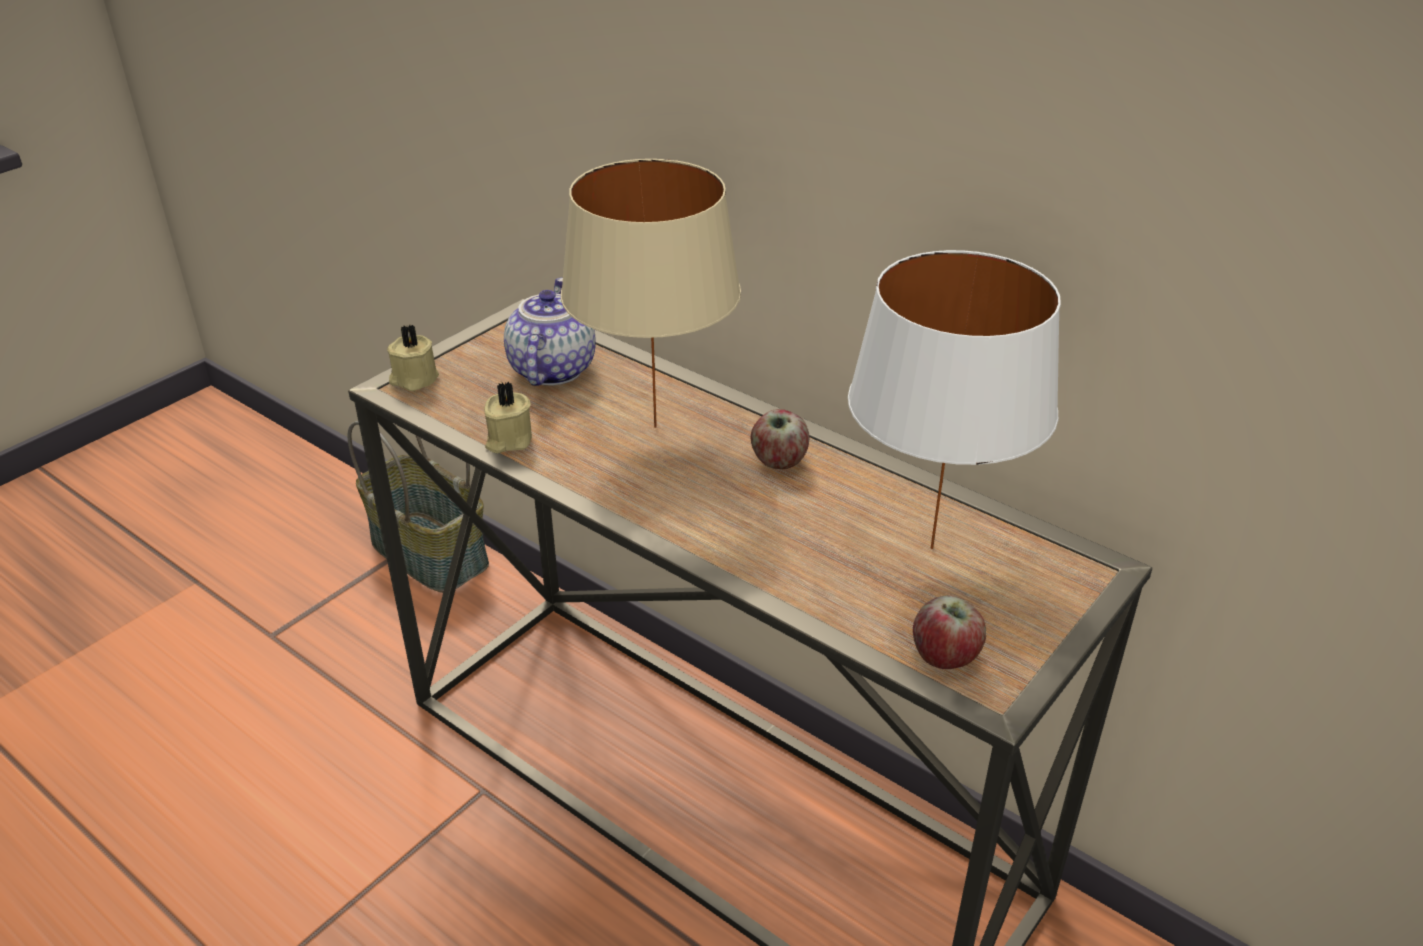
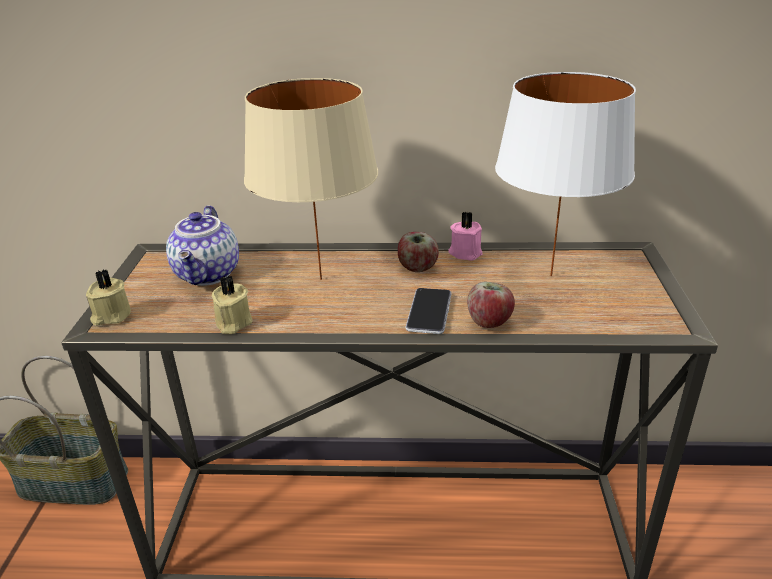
camera: 35 degrees left, 5 degrees down
(550, 370) = (209, 275): teapot -> teapot turned 150 degrees counterclockwise
(717, 524) = (429, 312): none -> phone
(863, 466) = (465, 252): none -> pink candle
(945, 656) = (632, 320): apple -> apple (489, 321)

